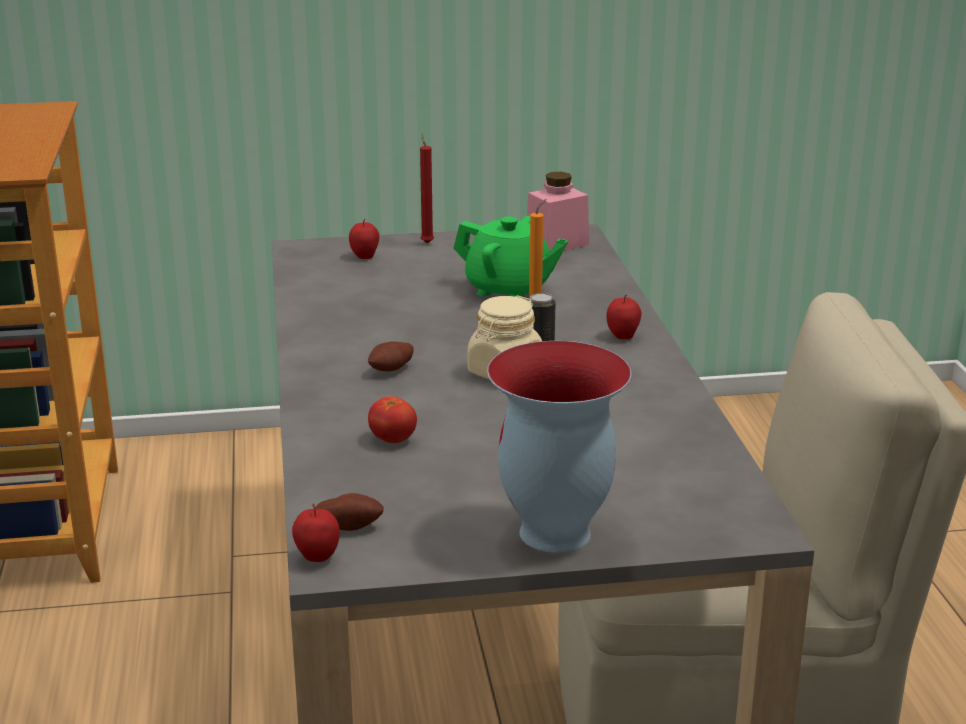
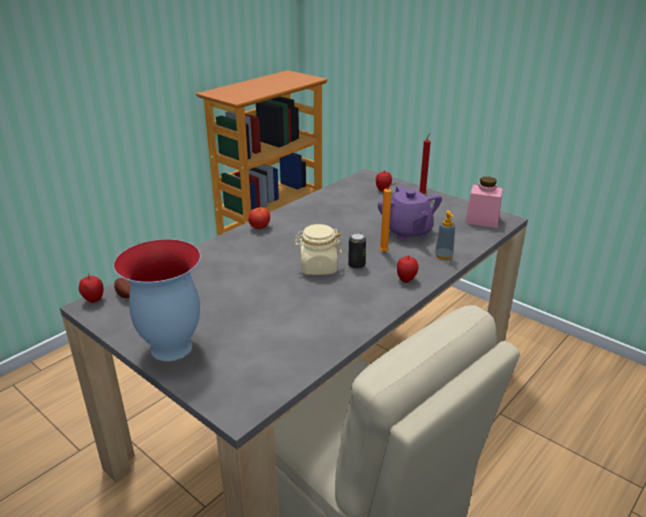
camera: 50 degrees right, 5 degrees up
(392, 370) = (281, 243): potato -> none
(393, 439) = (216, 271): tomato -> tomato (259, 227)
(509, 290) = (407, 232): green teapot -> purple teapot
(602, 296) = (443, 255): none -> soap dispenser

